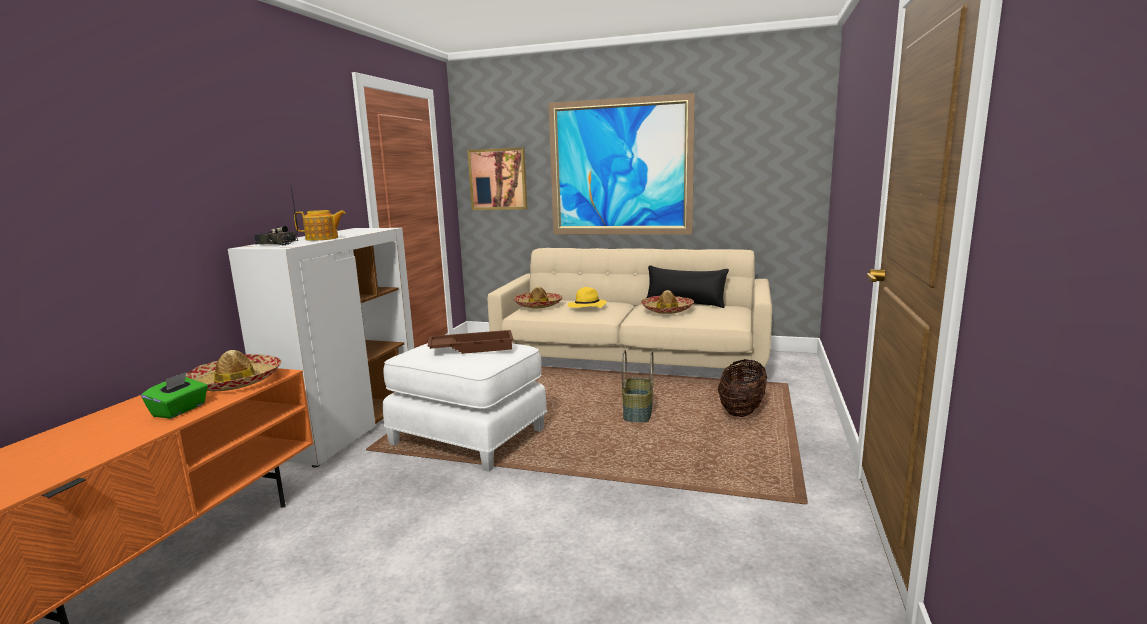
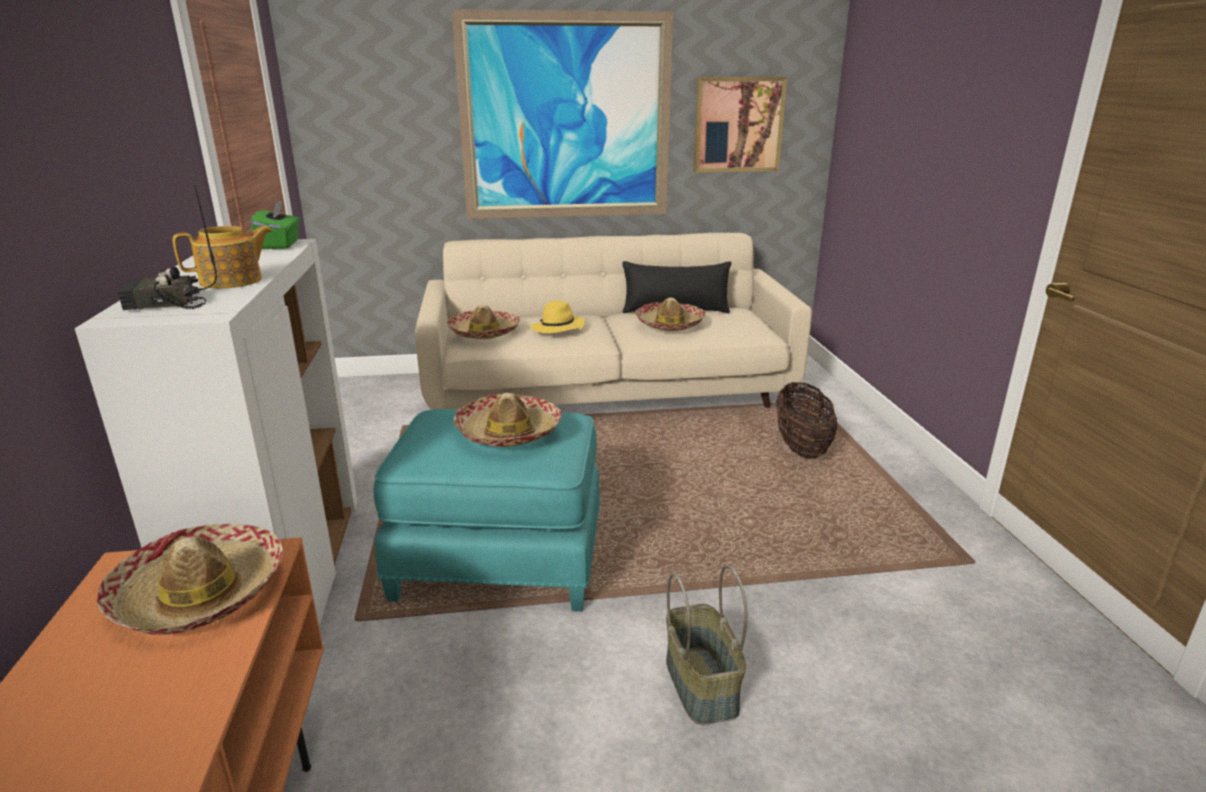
camera: 25 degrees left, 10 degrees up
(180, 410) = (166, 694): green tissue box -> green tissue box (280, 244)
(469, 436) = (500, 558): white ottoman -> turquoise ottoman
(472, 347) = (509, 432): brown tray -> hat
(498, 179) = (369, 133): picture -> picture (738, 125)
(638, 413) = (690, 473): basket -> basket (703, 685)

